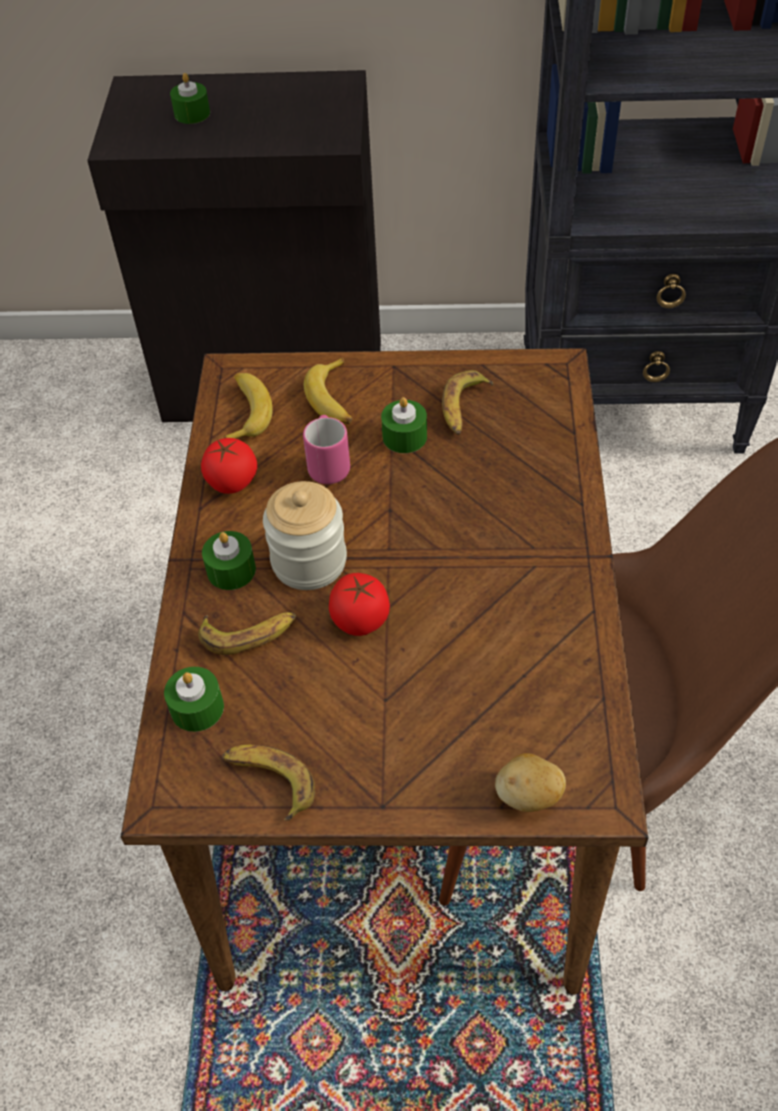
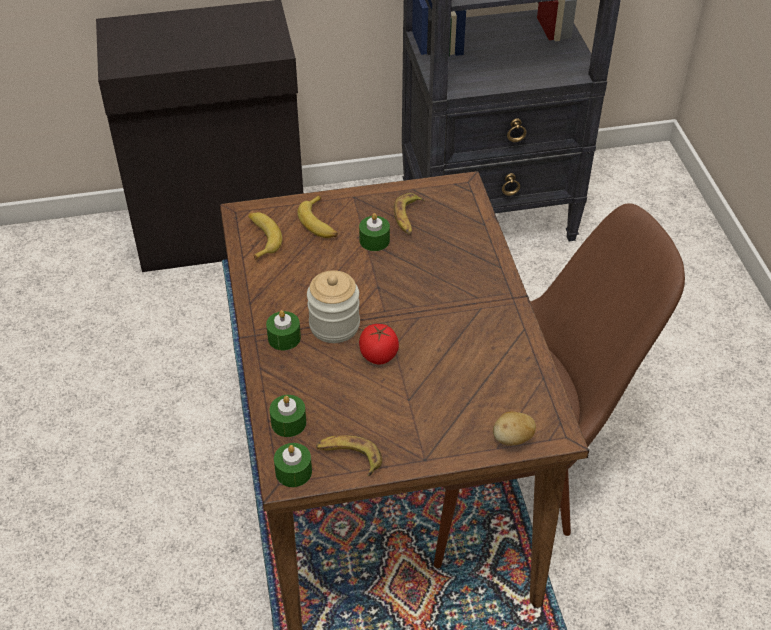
camera: 15 degrees left, 5 degrees down
(192, 113) = (165, 40): green candle -> green candle (293, 472)
(232, 481) = (266, 283): tomato -> none
(249, 633) = (308, 374): banana -> none
(328, 464) = (328, 264): pink mug -> none

